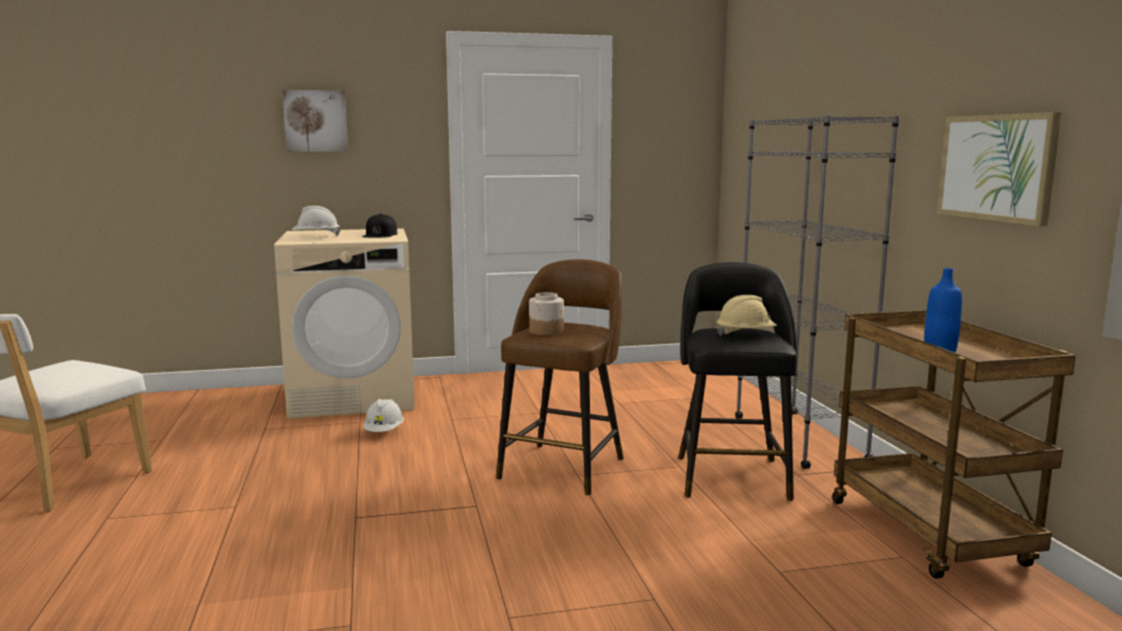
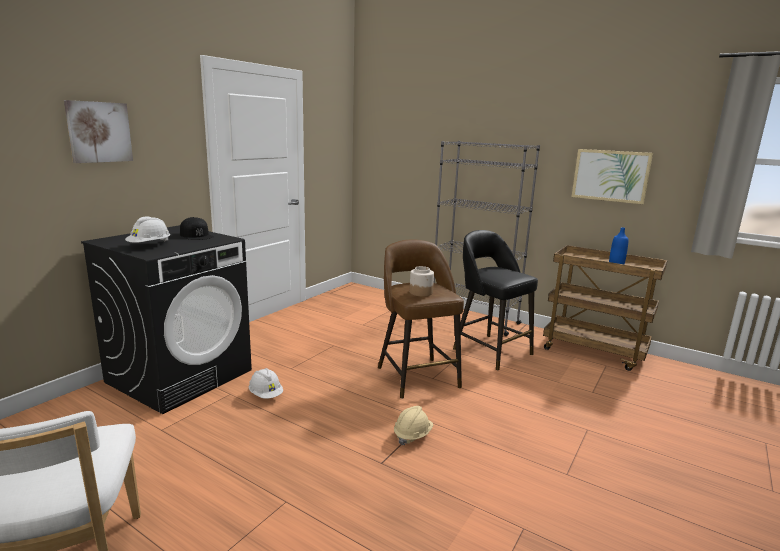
camera: 45 degrees left, 5 degrees up
(354, 397) = (180, 375): beige washing machine -> black washing machine
(745, 335) = (503, 272): beige hard hat -> beige hard hat (412, 435)

